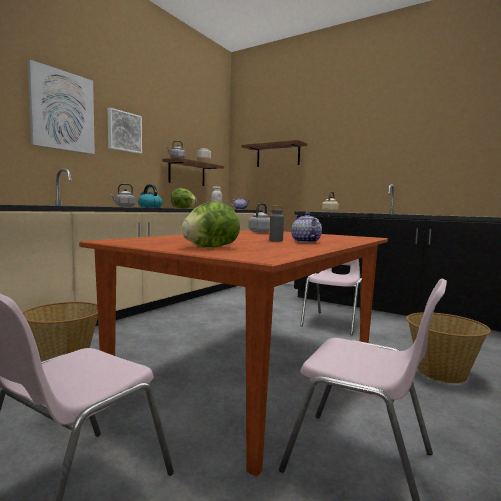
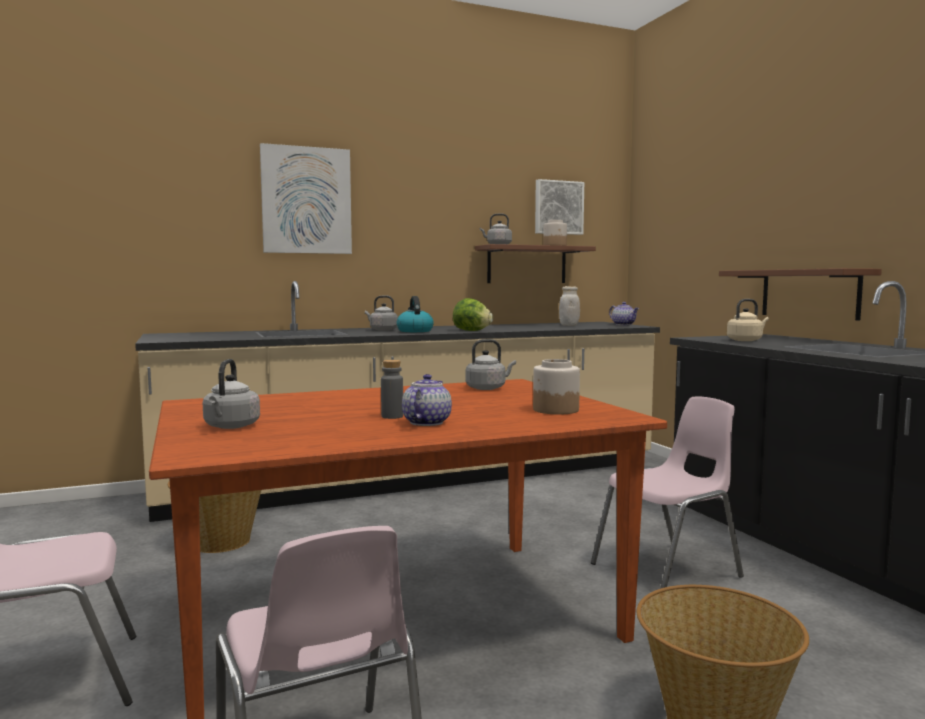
camera: 35 degrees right, 0 degrees up
(124, 132) = (403, 213): picture -> picture (558, 207)
(210, 247) = (231, 427): lettuce -> grey kettle
(278, 155) = (700, 219): brown shelf -> brown shelf (809, 293)
(332, 236) = (555, 410): none -> jar

